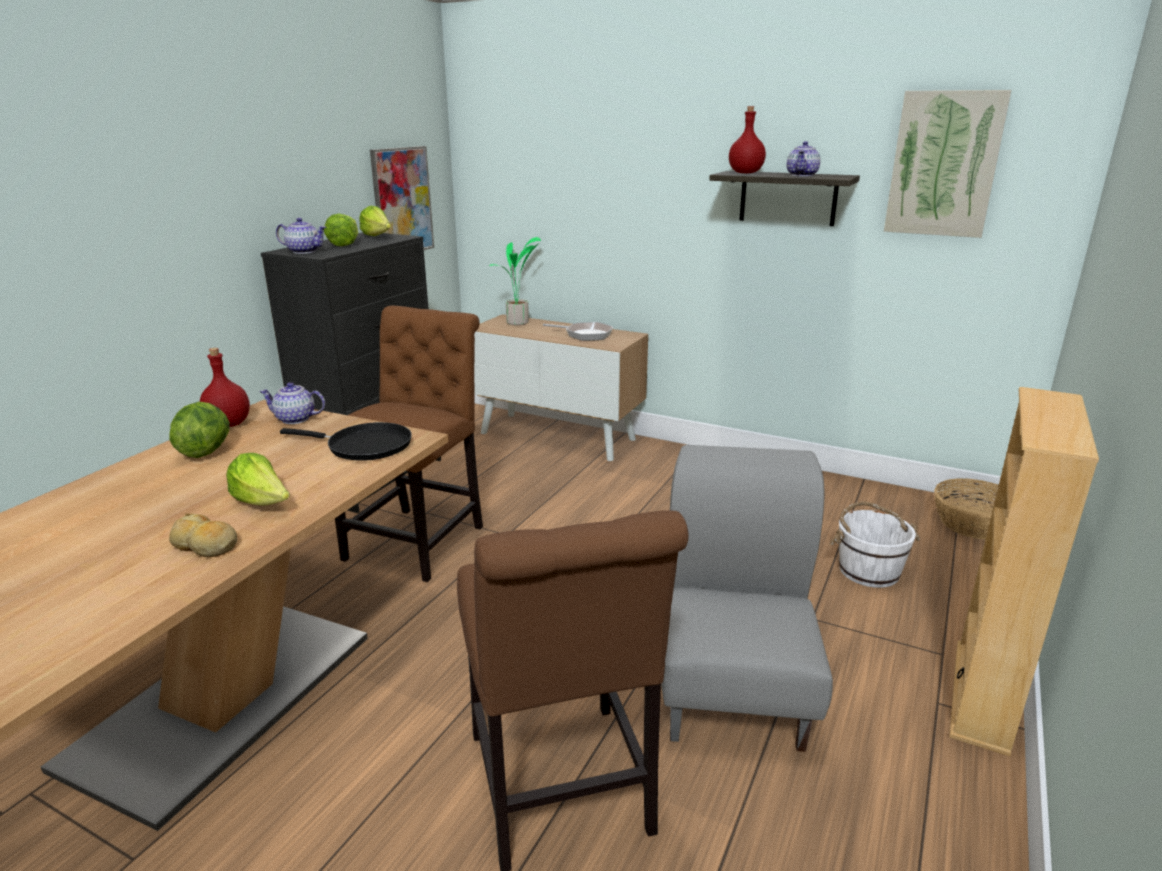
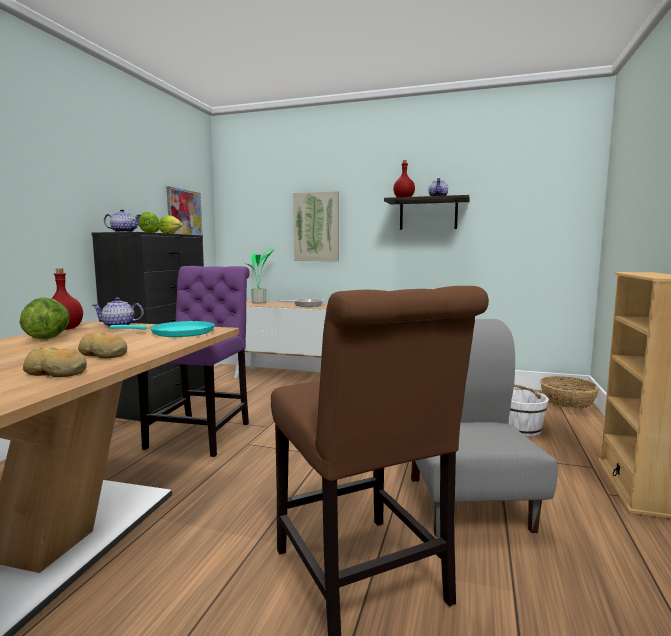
camera: 10 degrees left, 15 degrees down
(263, 503) = (103, 354): lettuce -> bread
(364, 446) = (178, 333): black frying pan -> turquoise frying pan
(420, 540) = (203, 434): brown chair -> purple chair
(944, 164) = (517, 189): picture -> picture (316, 227)

